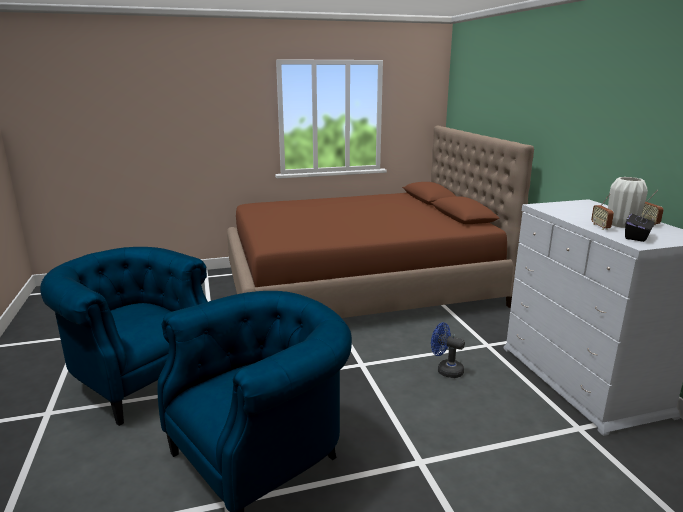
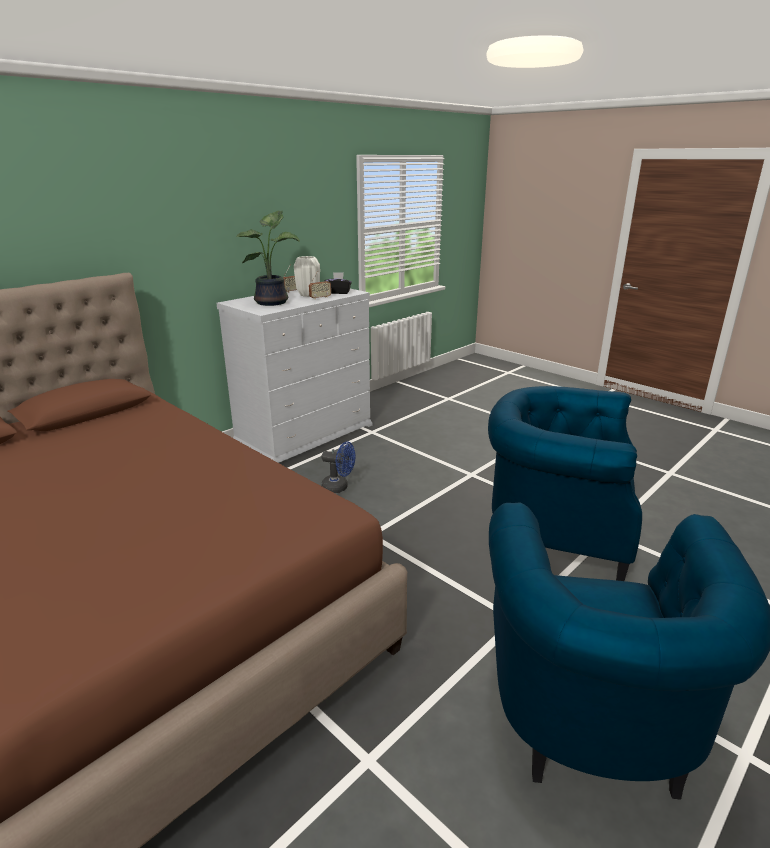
camera: 120 degrees left, 5 degrees up
(445, 370) = (339, 487): blue fan -> blue fan turned 75 degrees counterclockwise
(581, 211) = (273, 302): none -> potted plant

